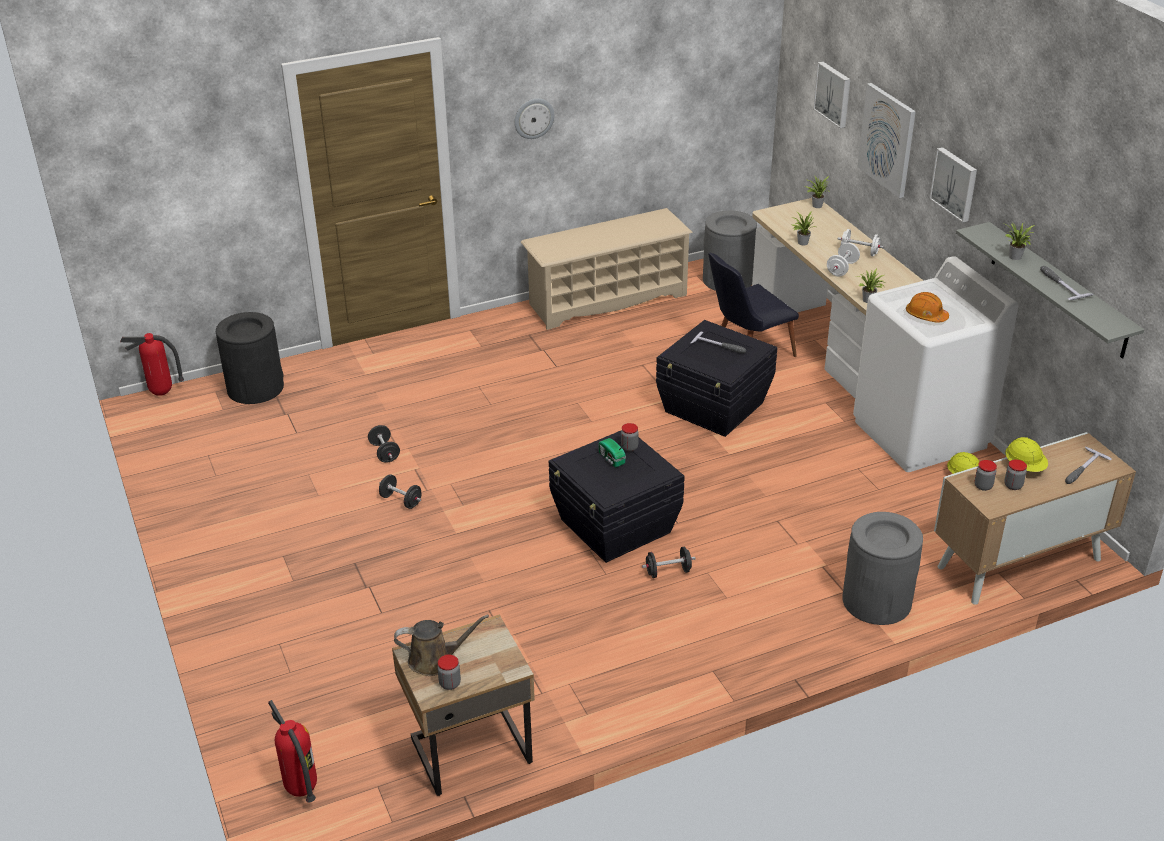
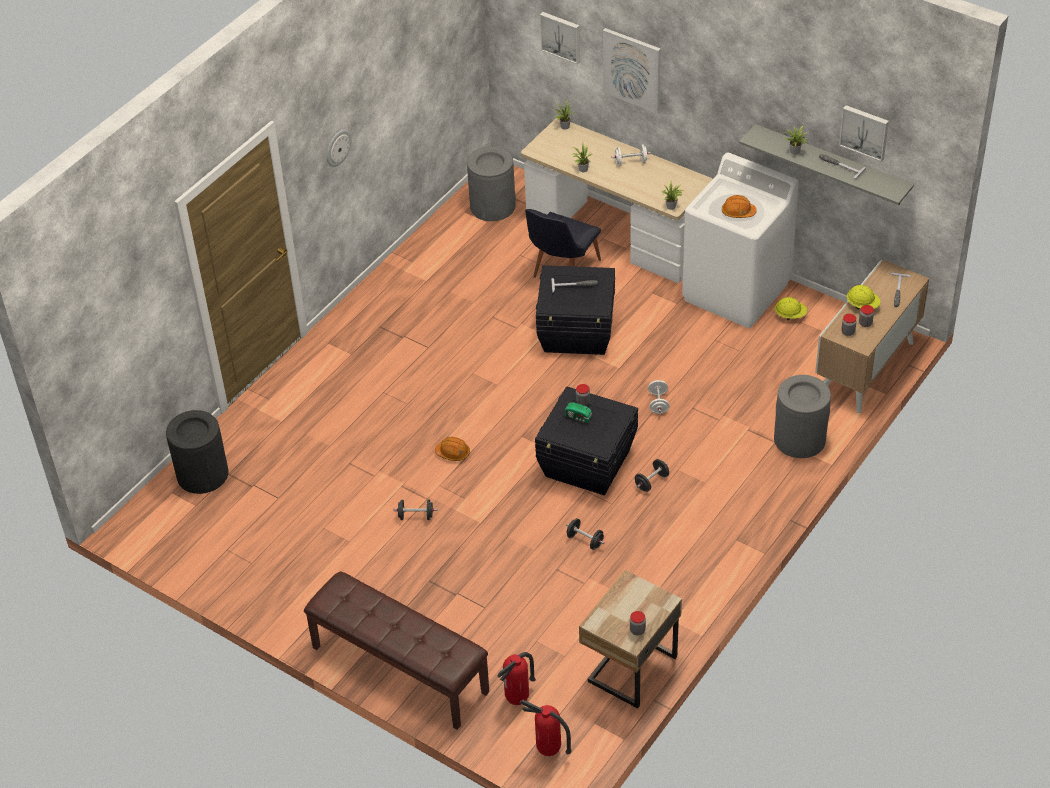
camera: 30 degrees left, 10 degrees up
(161, 393) = (127, 515): fire extinguisher -> fire extinguisher (517, 700)
(241, 631) = (399, 670): none -> brown bench
(384, 453) = (365, 483): black dumbbell -> black dumbbell (585, 540)
(435, 660) = (613, 620): brown watering can -> none
(491, 461) = (453, 453): none -> orange hard hat
(607, 299) = (413, 266): beige shoe rack -> none
(842, 269) = (631, 184): white dumbbell -> white dumbbell (658, 403)
(955, 184) = (714, 99): picture -> picture (865, 131)

